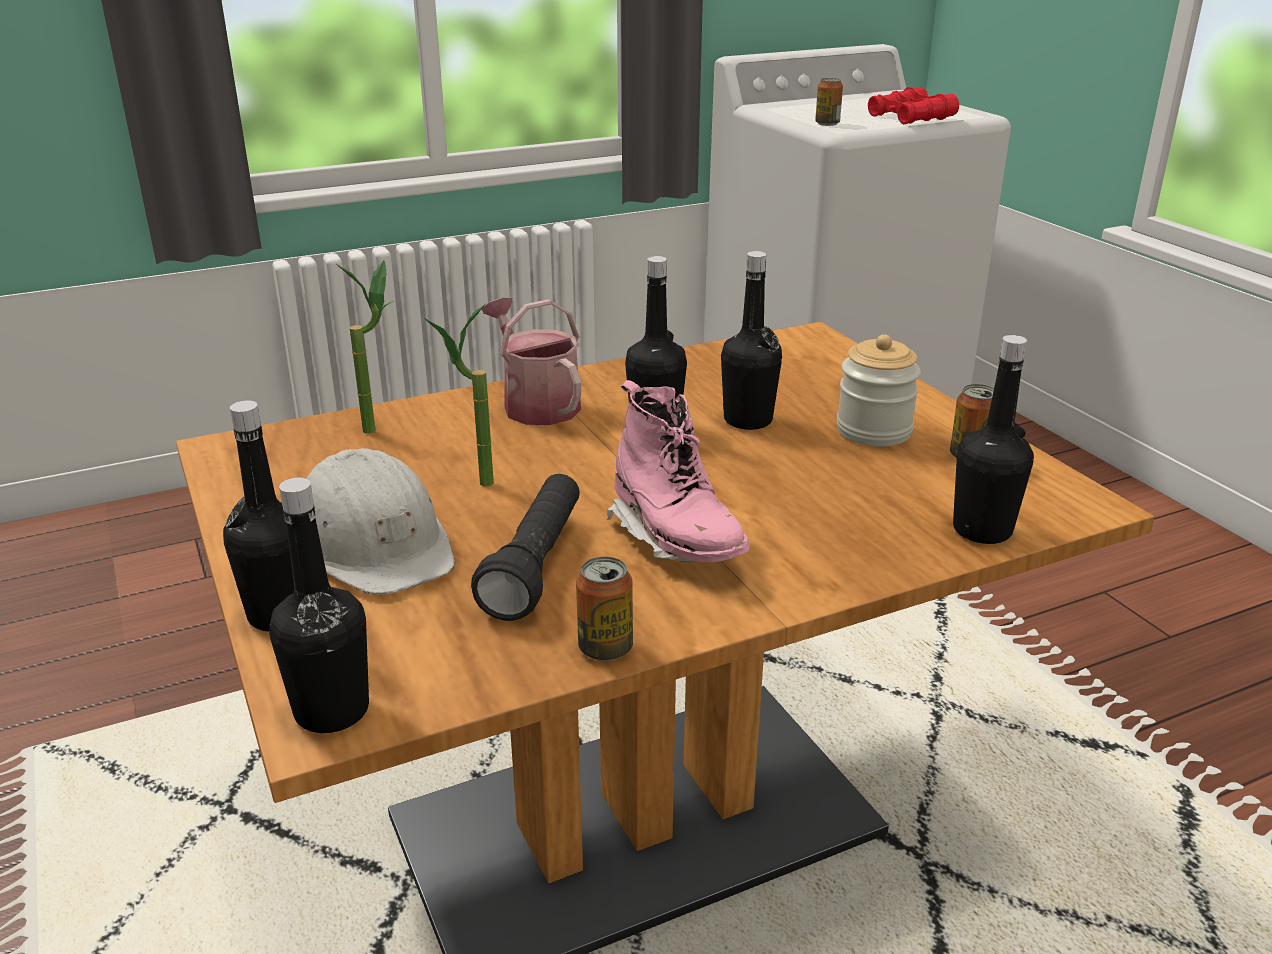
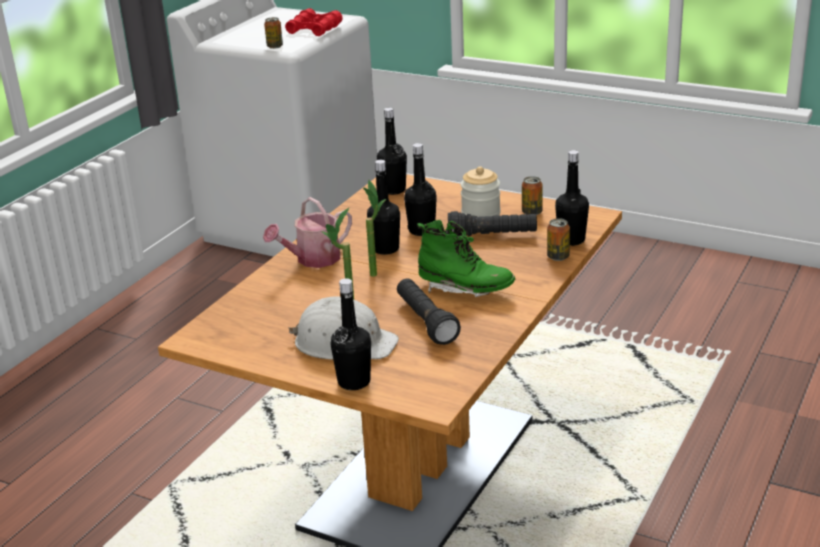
camera: 35 degrees left, 0 degrees up
(332, 711) = (432, 398): black bottle -> black bottle (393, 190)
(381, 427) = (255, 299): potted plant -> potted plant (375, 271)
(536, 404) = (313, 260): watering can -> watering can turned 60 degrees counterclockwise
(605, 648) = (497, 336): can -> can (558, 257)
(676, 539) = (465, 290): pink boot -> green boot
(846, 470) = (492, 236): none -> black flashlight

